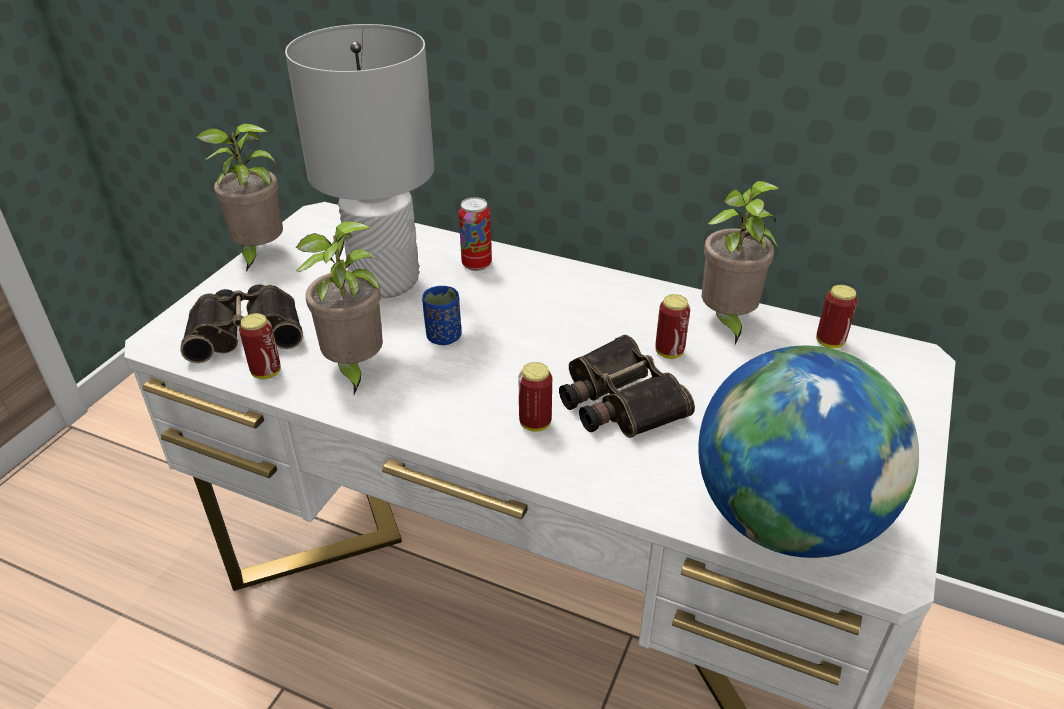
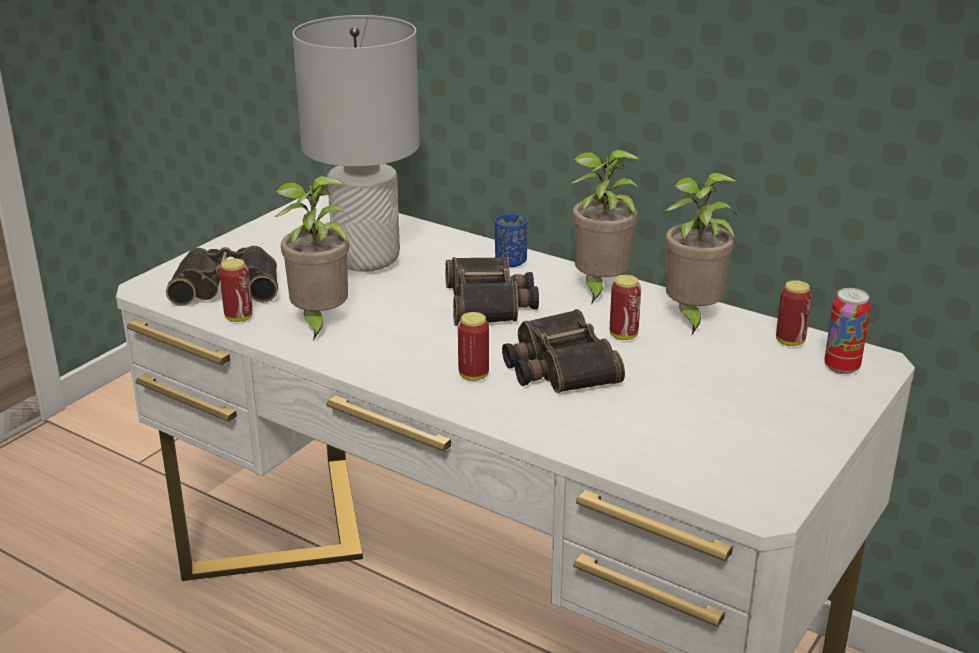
camera: 10 degrees right, 10 degrees down
(259, 254) = (253, 229): potted plant -> potted plant (599, 288)
(443, 337) = (409, 306): blue cup -> blue cup (510, 262)
(476, 264) = (459, 253): can -> can (841, 367)
(524, 324) = (490, 303): none -> binoculars
(785, 519) = (681, 464): globe -> none

